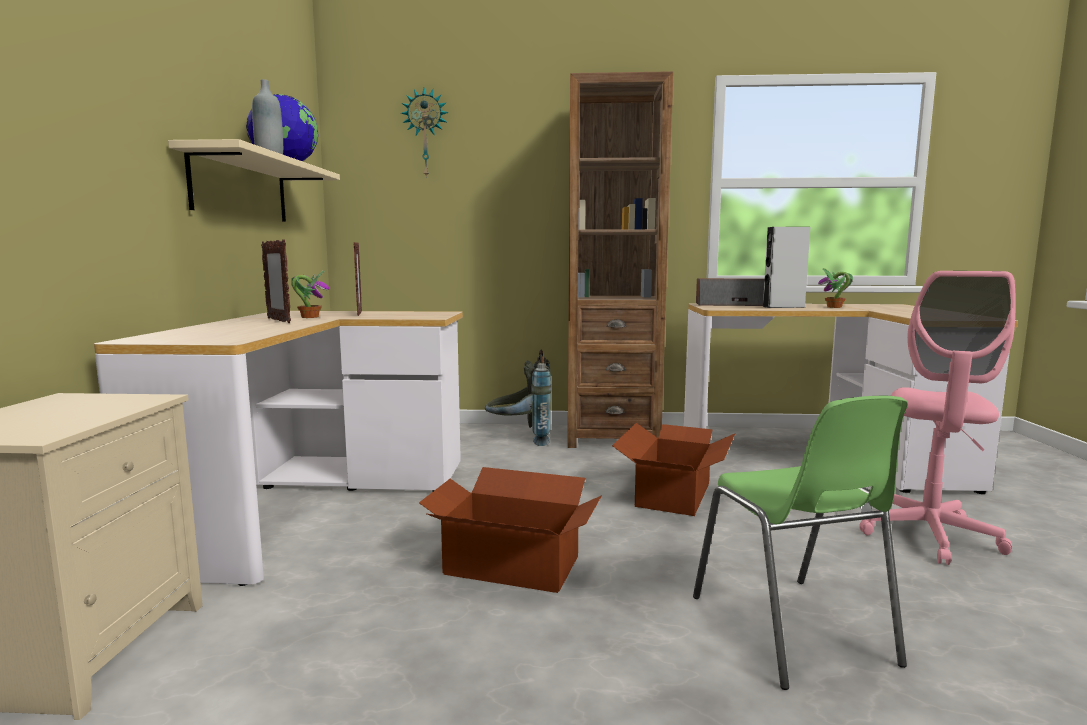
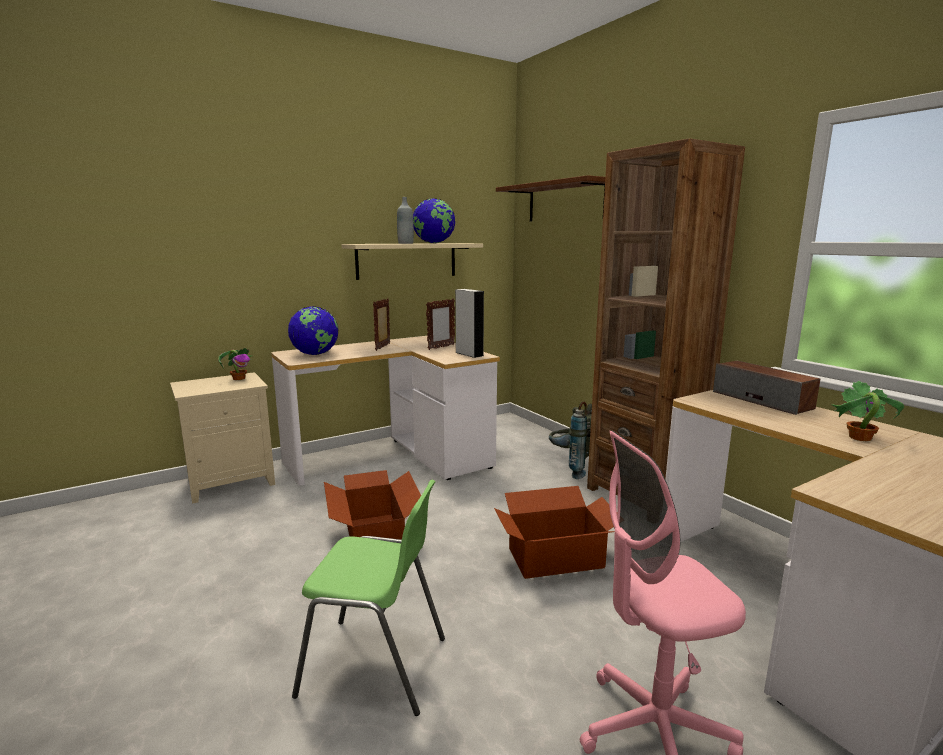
camera: 55 degrees right, 5 degrees up
(210, 334) = (315, 354): none -> globe
(309, 317) = (408, 346): potted plant -> potted plant (239, 378)
(426, 133) = (565, 202): wall clock -> brown shelf
(783, 307) = (788, 419): grey speaker -> grey speaker (469, 354)
(792, 630) = (375, 666): green chair -> green chair turned 120 degrees counterclockwise

